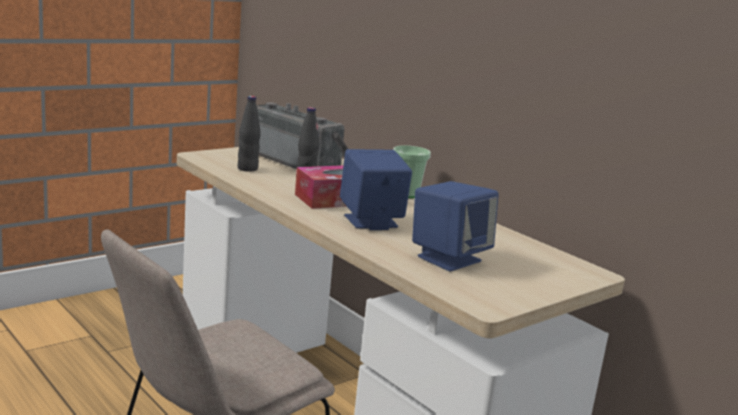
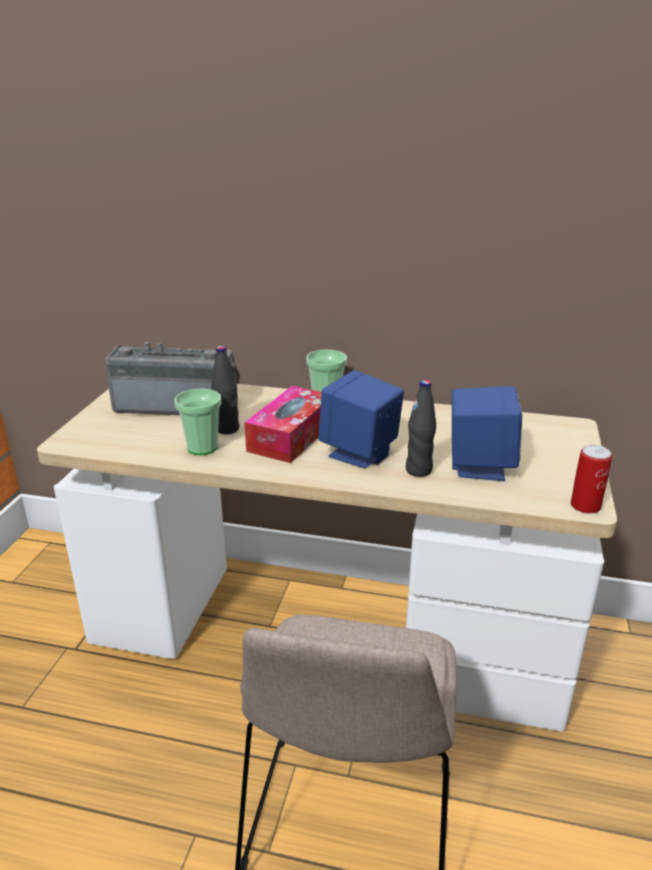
camera: 35 degrees left, 10 degrees up
(247, 169) = (147, 437): black bottle -> black bottle (418, 470)
(271, 183) = (202, 447): none -> cup
(485, 306) = (585, 506): none -> can

